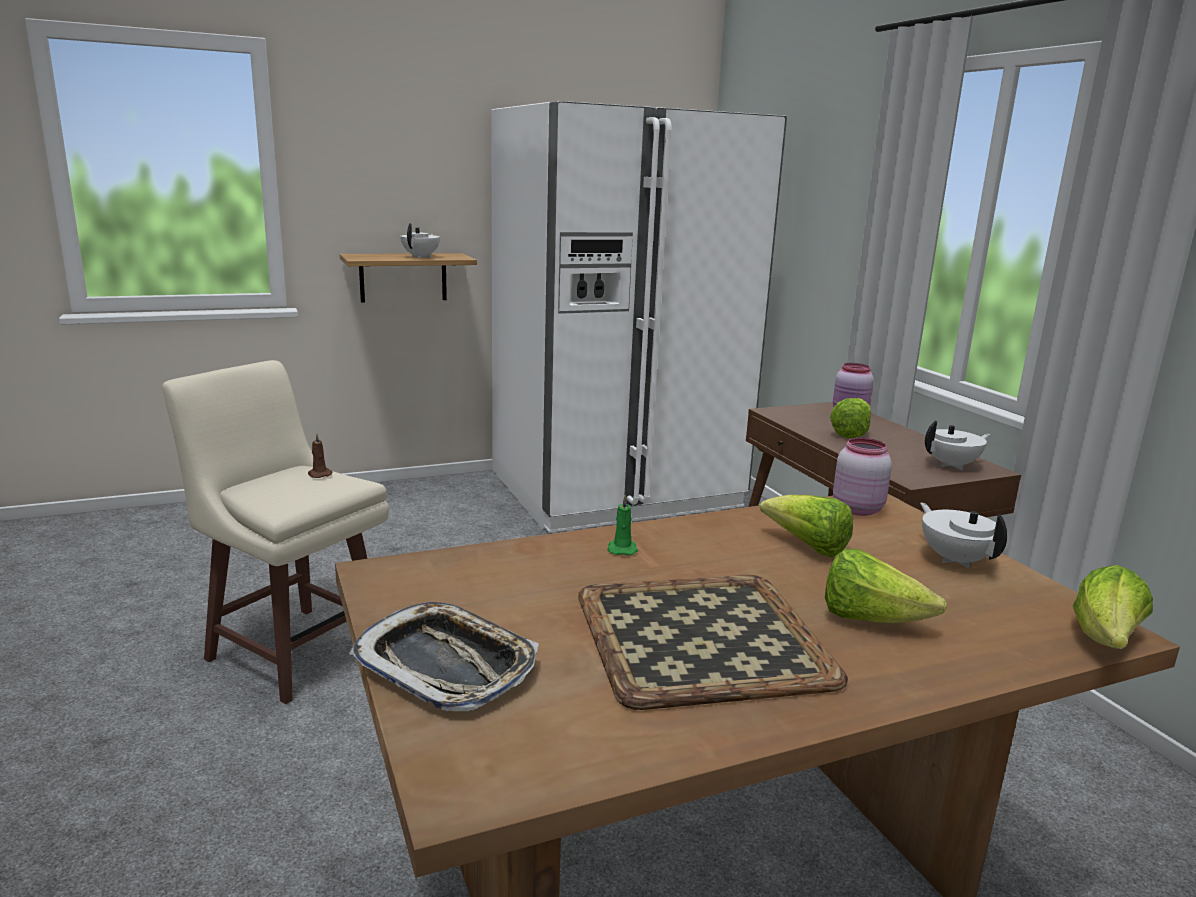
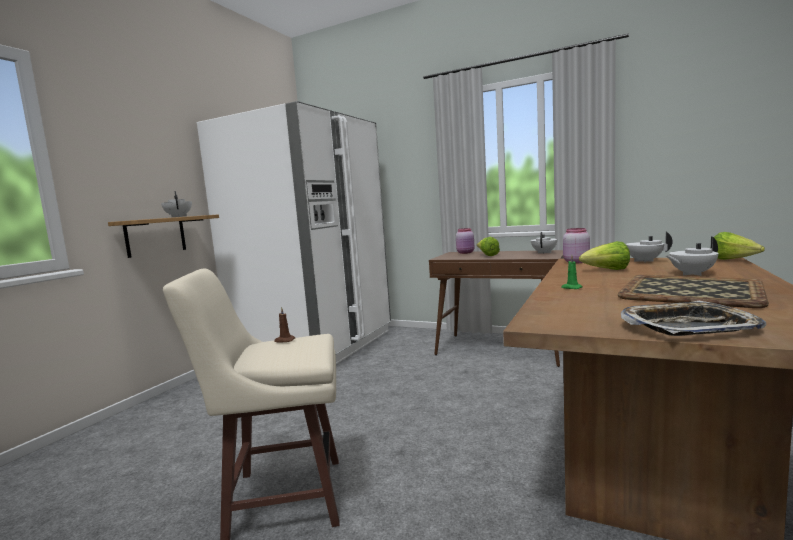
camera: 40 degrees left, 10 degrees down
(870, 619) = (691, 274): lettuce -> white teapot

